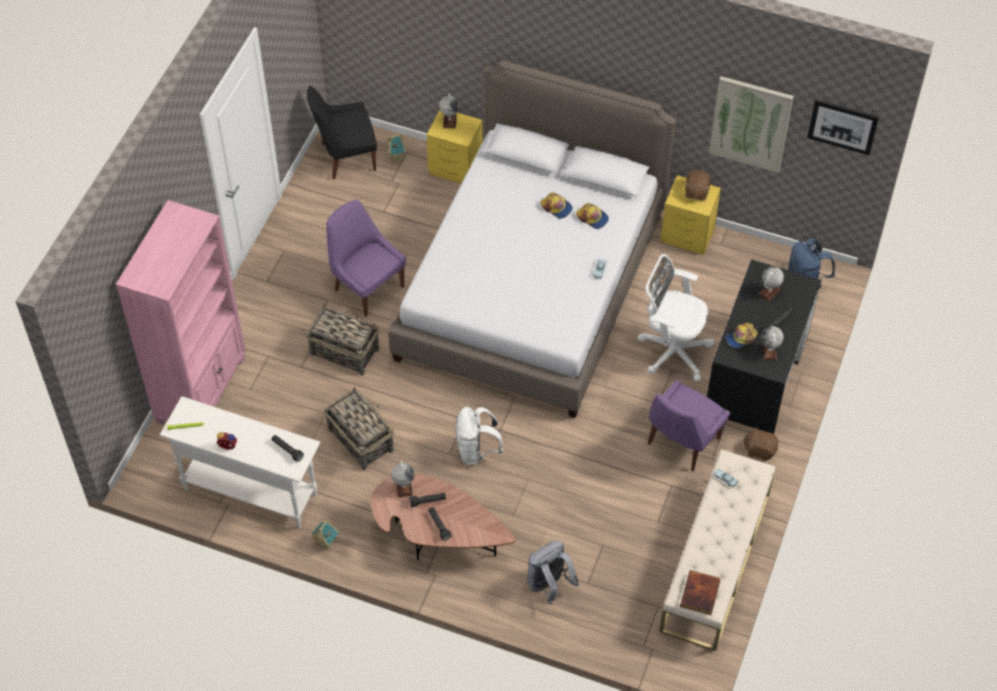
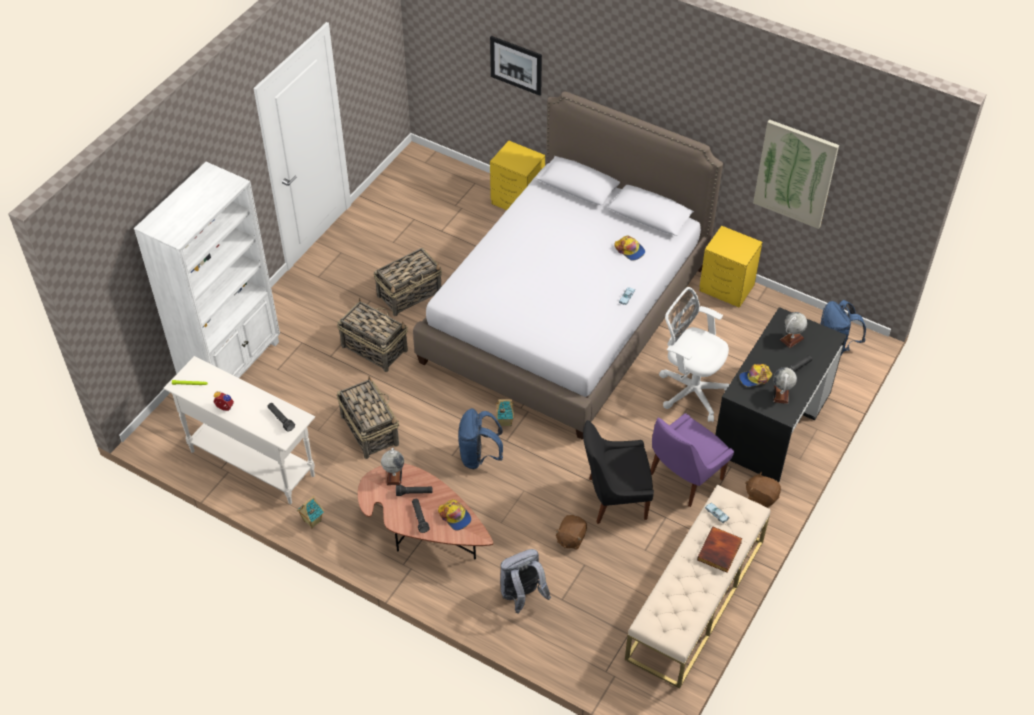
camera: 10 degrees right, 5 degrees down
(202, 390) = (232, 364): pink bookcase -> white bookcase
(345, 157) = (418, 180): black chair -> black chair (614, 498)
(367, 287) = (410, 294): purple chair -> basket
(396, 157) = (464, 185): toy house -> toy house (504, 421)
(449, 121) = (514, 152): globe -> none
(476, 451) = (479, 456): white backpack -> blue backpack
(557, 207) = (597, 236): cap -> cap (455, 516)
(696, 192) = (737, 242): brown plush toy -> brown plush toy (570, 538)
(701, 594) = (669, 624): book -> book (720, 551)
(842, 126) = (885, 182): picture -> picture (516, 65)

